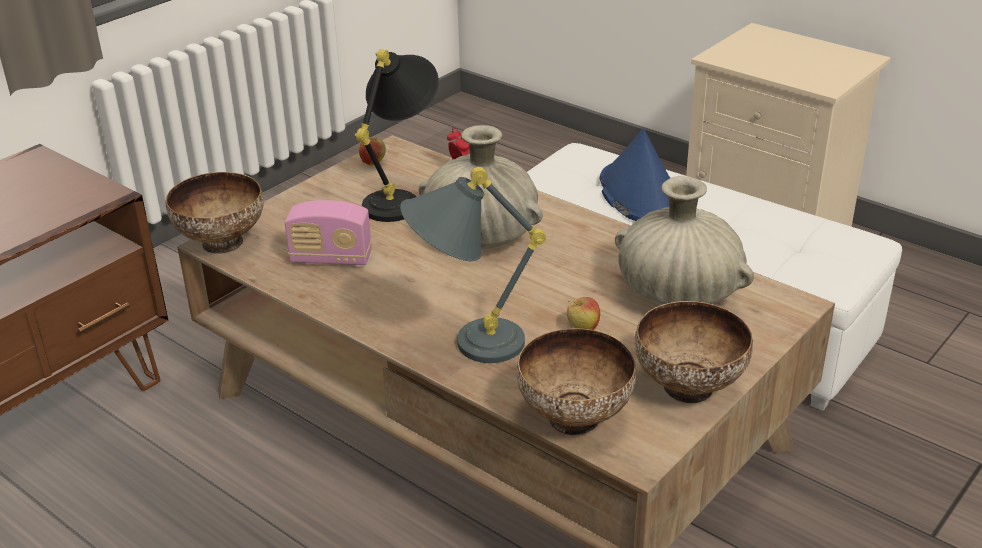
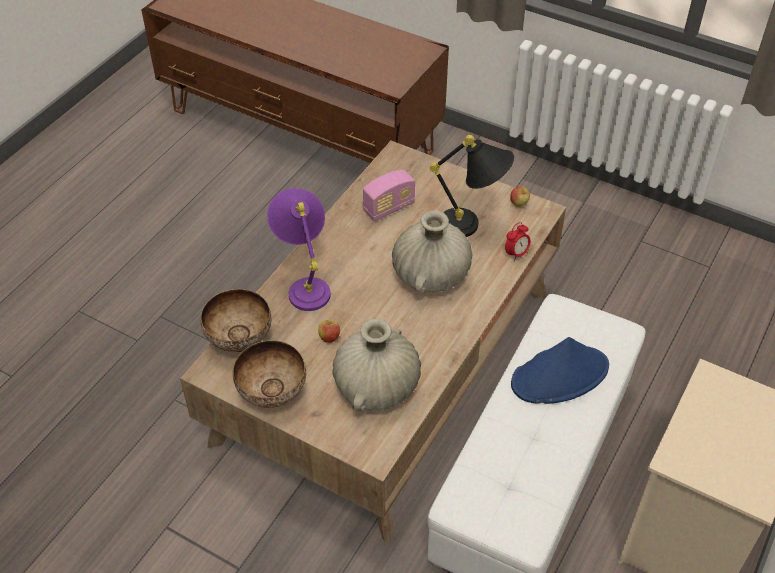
camera: 80 degrees right, 15 degrees up
(220, 243) = (396, 157): bowl -> none
(331, 258) = (389, 208): radio -> radio turned 120 degrees counterclockwise
(465, 345) = (305, 284): grey table lamp -> purple table lamp

